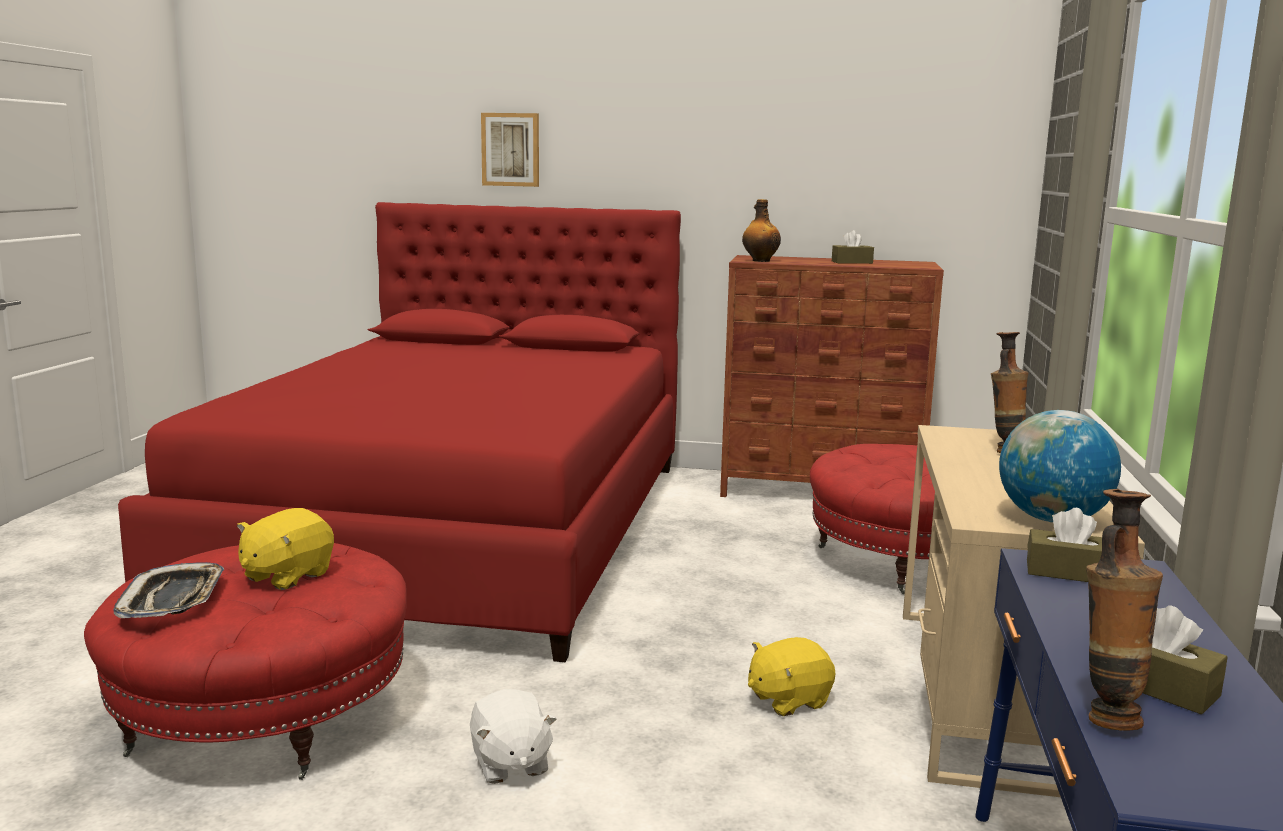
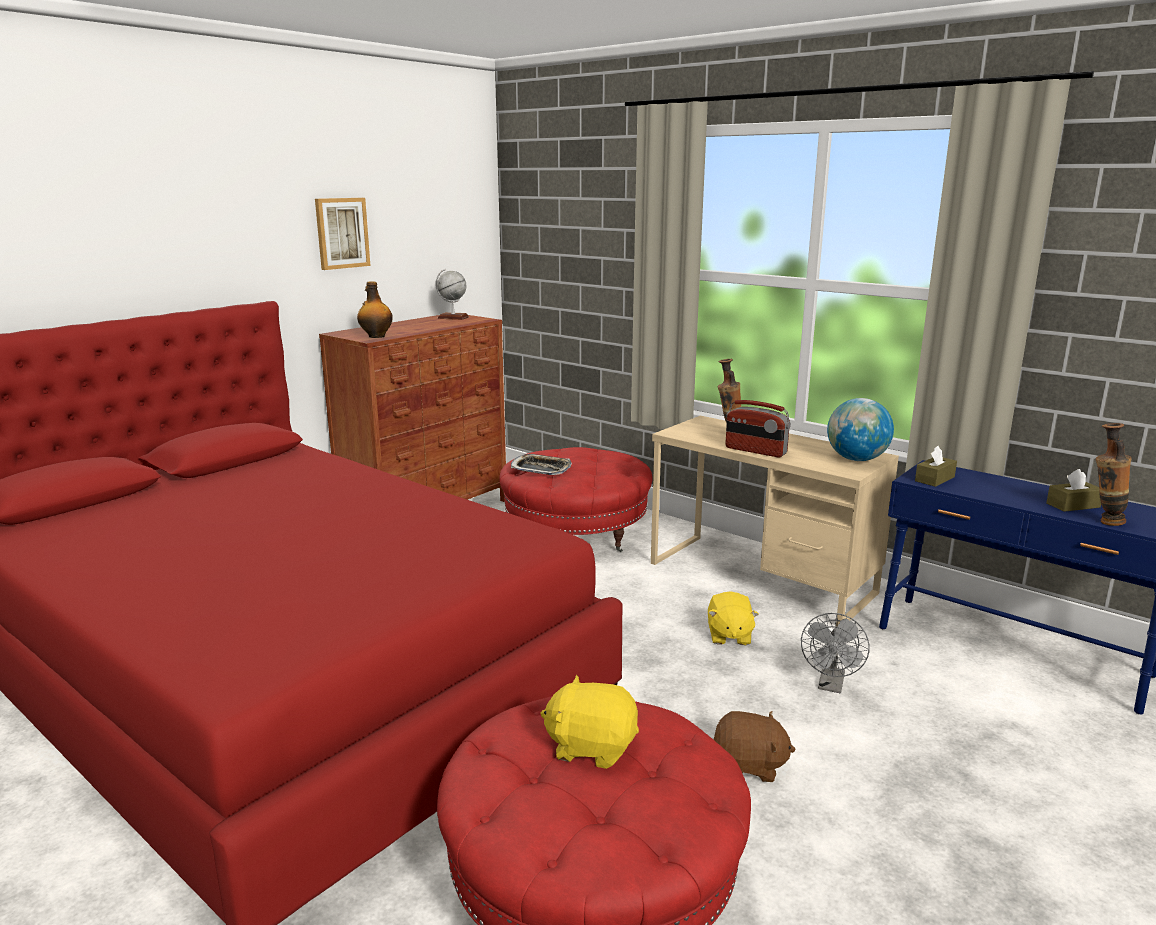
camera: 60 degrees left, 5 degrees up
(173, 599) = (607, 823): tray -> tray (541, 469)
(286, 576) = (591, 746): yellow plush toy -> yellow plush toy turned 135 degrees clockwise
(509, 763) = (749, 766): white plush toy -> brown plush toy
(510, 149) = (58, 254): picture -> picture (342, 233)
(749, 795) = (831, 685): none -> grey fan
(852, 262) = (427, 324): brown tissue box -> none
(906, 263) = (453, 317): none -> globe
(958, 469) = (755, 451): none -> radio

